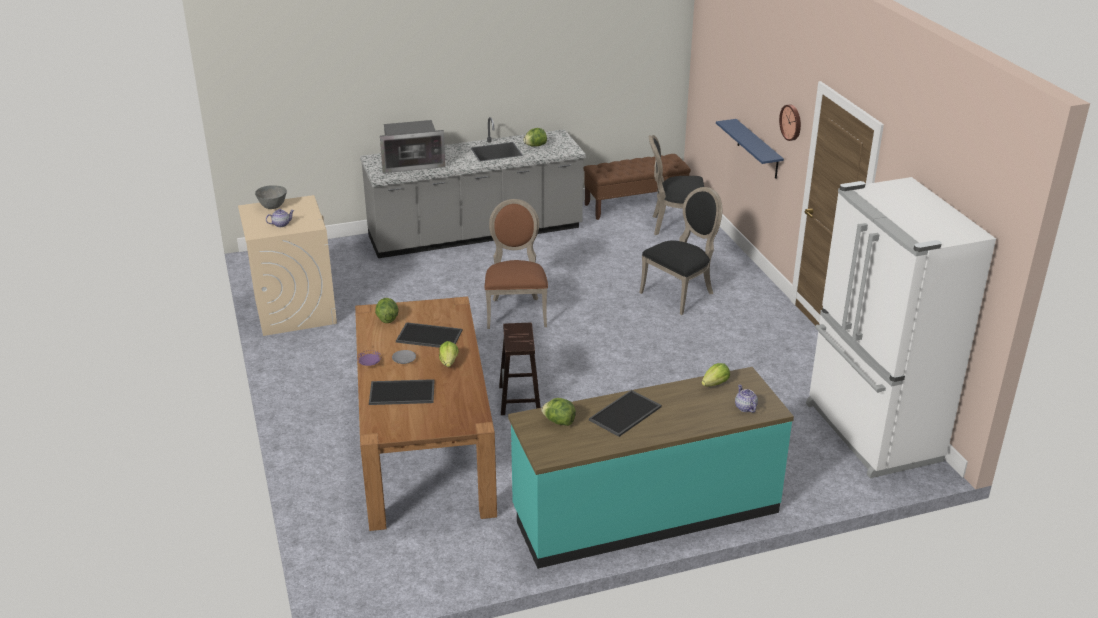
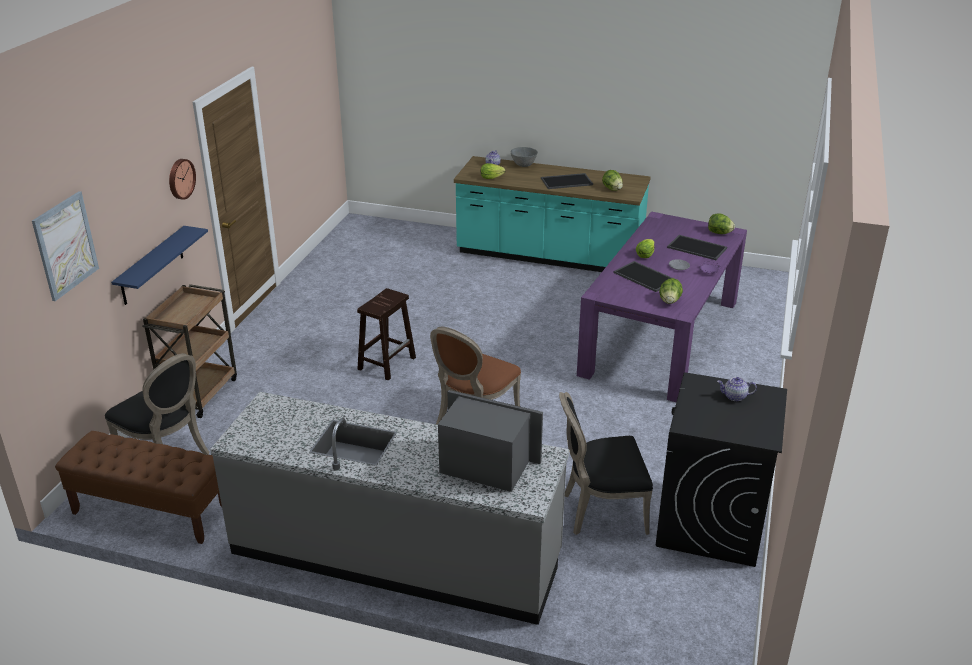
camera: 145 degrees left, 0 degrees up
(272, 207) = (734, 430): grey bowl -> grey bowl (524, 165)
(294, 310) = (710, 523): beige washing machine -> black washing machine
(425, 445) = (661, 337): brown dining table -> purple dining table
(520, 400) = (557, 341): brown stool -> brown stool (387, 363)
(535, 146) = (293, 431): lettuce -> lettuce (719, 233)
(680, 293) = (302, 375): black chair -> black chair (600, 511)
(724, 60) = (65, 245): none -> picture
(725, 258) = (200, 393): none -> brown cart
(870, 433) = (355, 243): white fridge -> none

